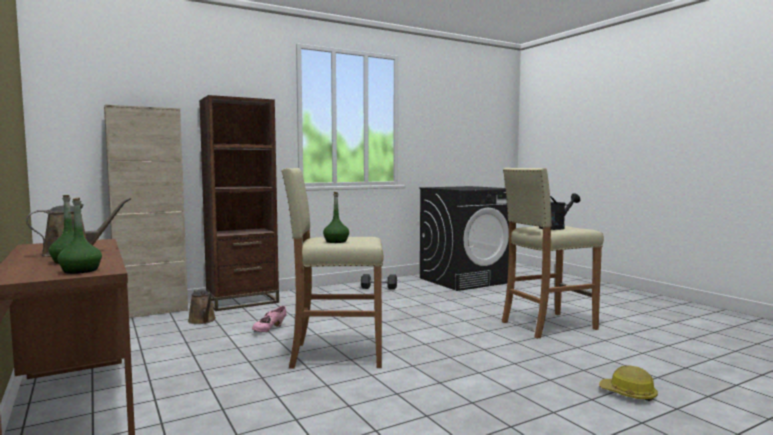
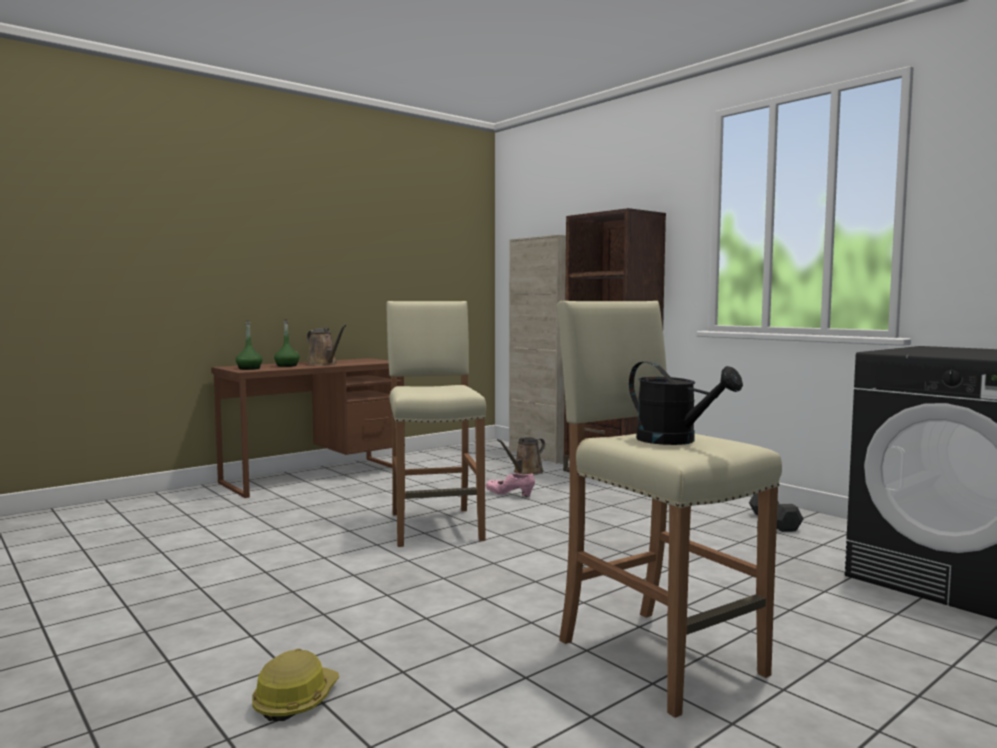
camera: 80 degrees right, 0 degrees up
(336, 241) = (421, 388): green bottle -> none

